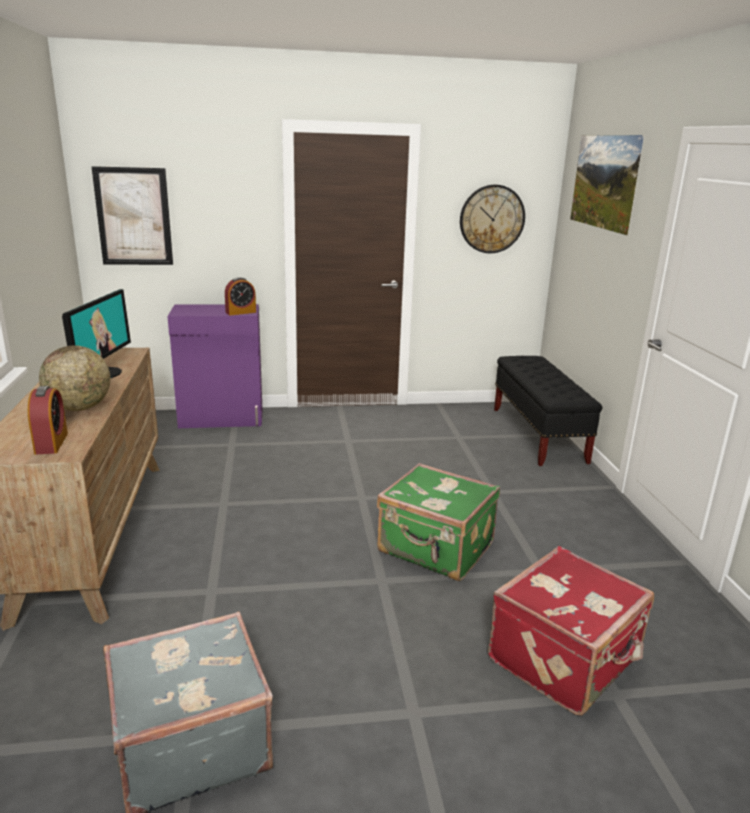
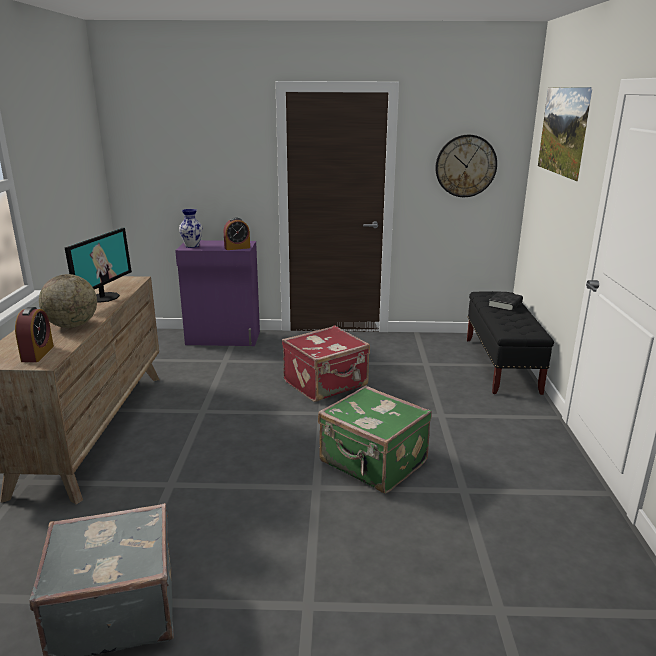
camera: 10 degrees right, 0 degrees up
(134, 217) = (153, 166): picture -> none
(185, 311) = (191, 246): none -> vase
(540, 369) = (505, 304): none -> black book
(566, 660) = (461, 574): red suitcase -> red suitcase (326, 384)

